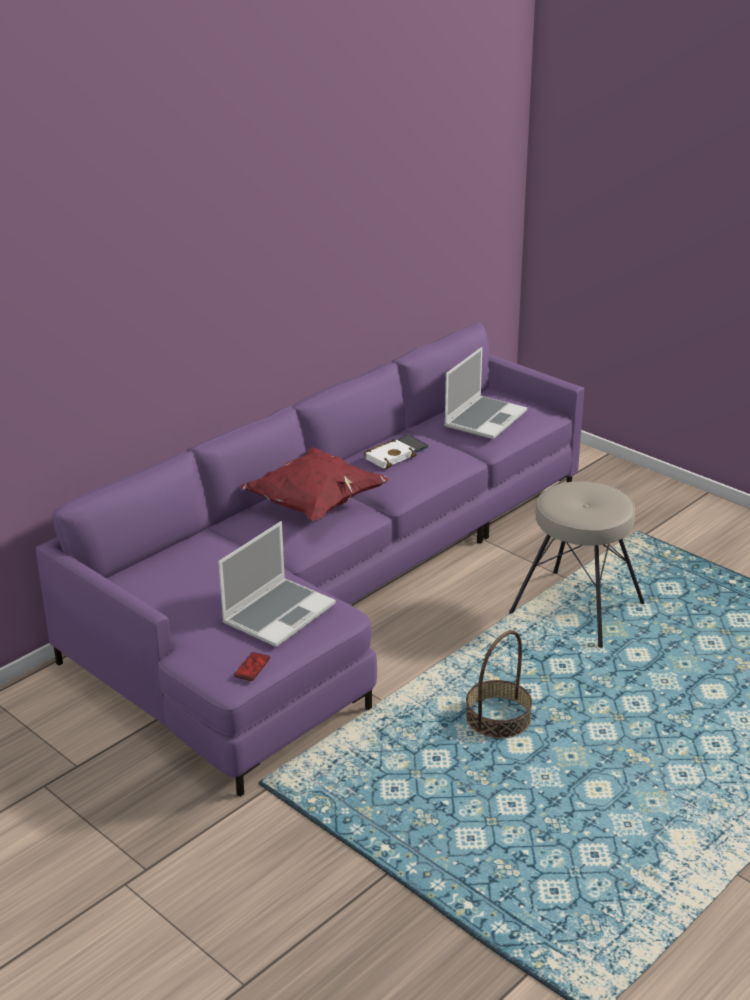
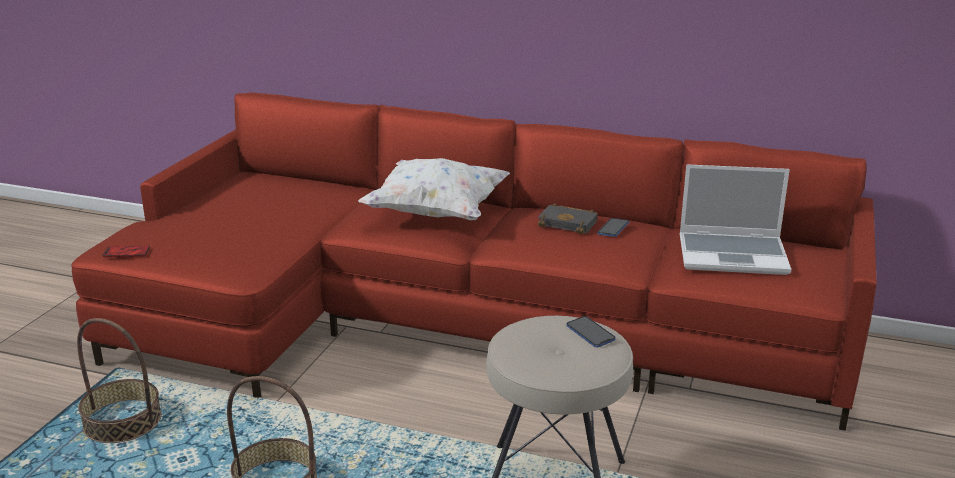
camera: 65 degrees right, 5 degrees down
(279, 613) = (224, 243): laptop -> none
(315, 505) = (436, 213): red pillow -> white pillow
(332, 590) = (457, 326): purple sofa -> red sofa
(355, 787) = (123, 421): none -> basket
(389, 457) = (569, 223): white book -> black book
(577, 488) = (590, 333): none -> phone

